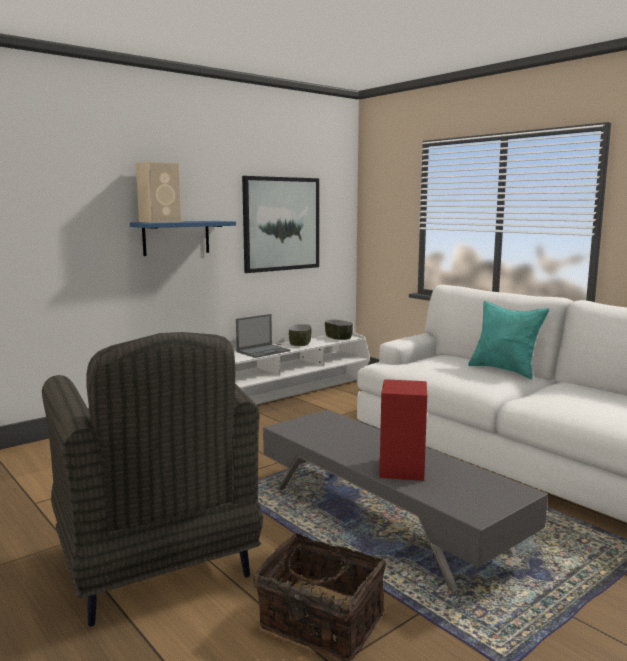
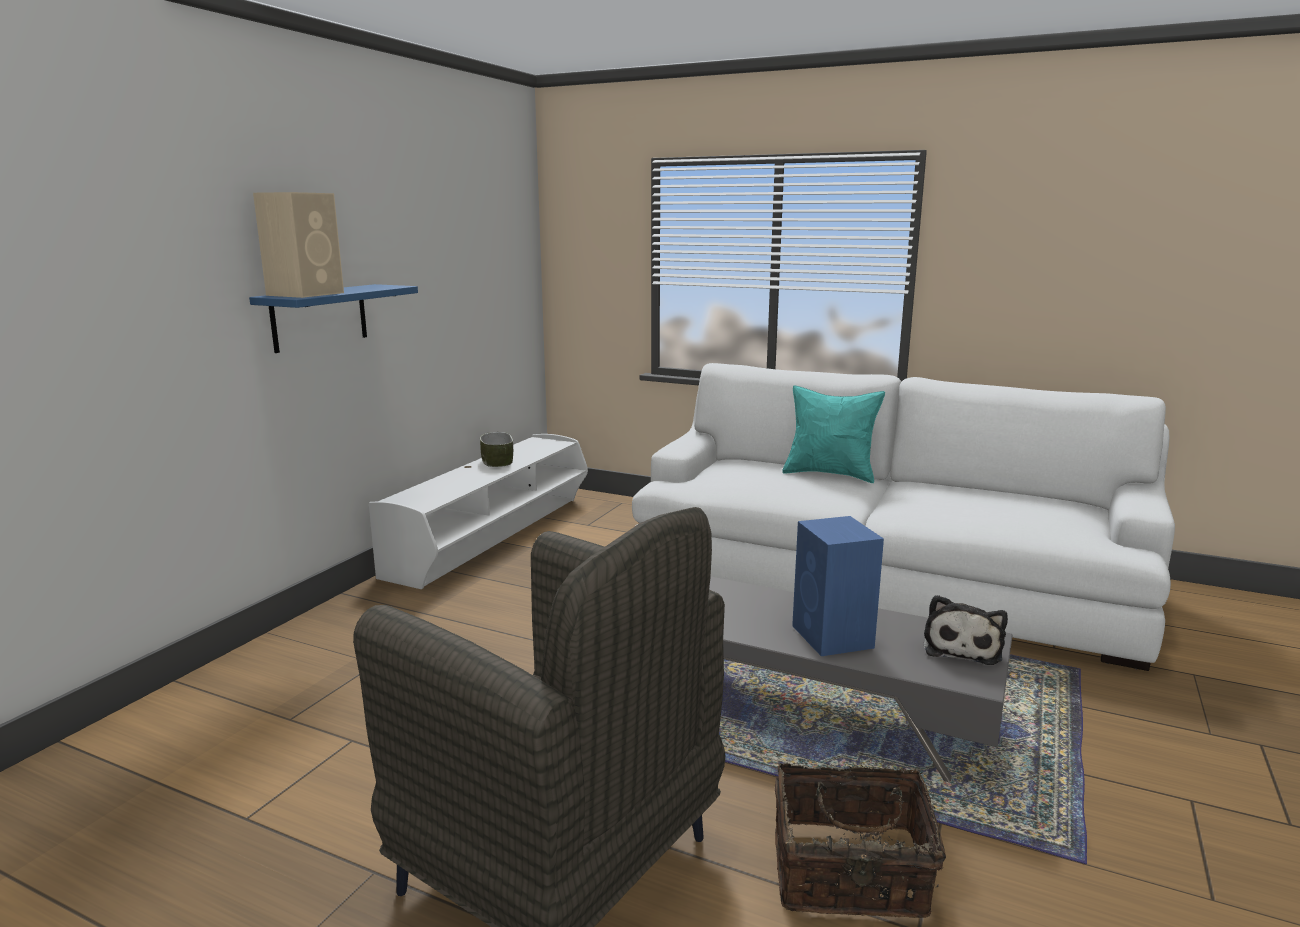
camera: 25 degrees left, 5 degrees up
(263, 351) = (458, 482): laptop -> none
(281, 224) = (455, 283): picture -> none
(338, 337) = (541, 445): bowl -> none
(402, 469) = (833, 637): red speaker -> blue speaker
(493, 493) = (962, 647): none -> plush toy

